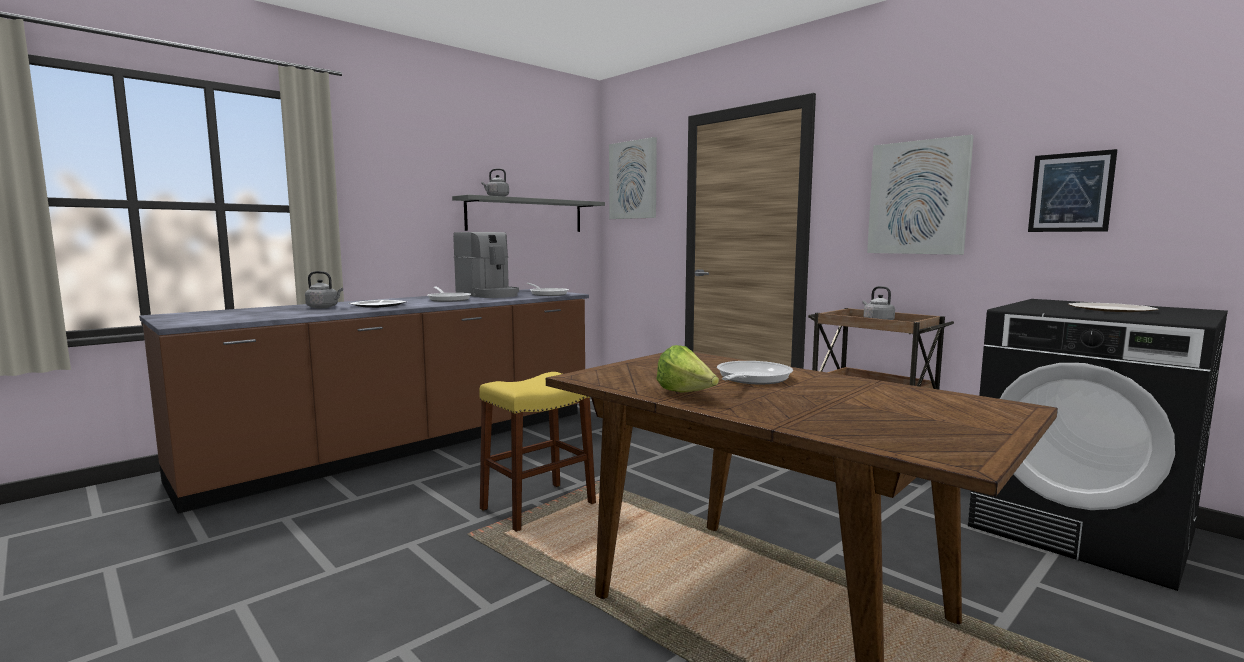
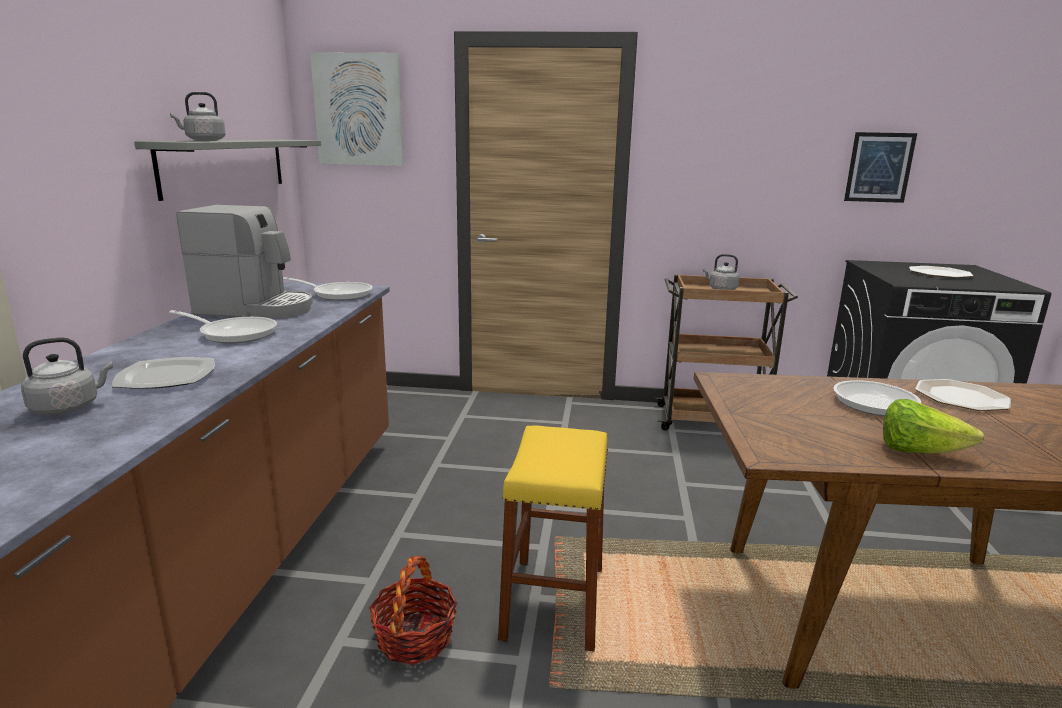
camera: 40 degrees left, 10 degrees up
(446, 492) = (414, 637): none -> basket
(859, 388) = (962, 397): none -> plate
(918, 198) = (749, 163): picture -> none

